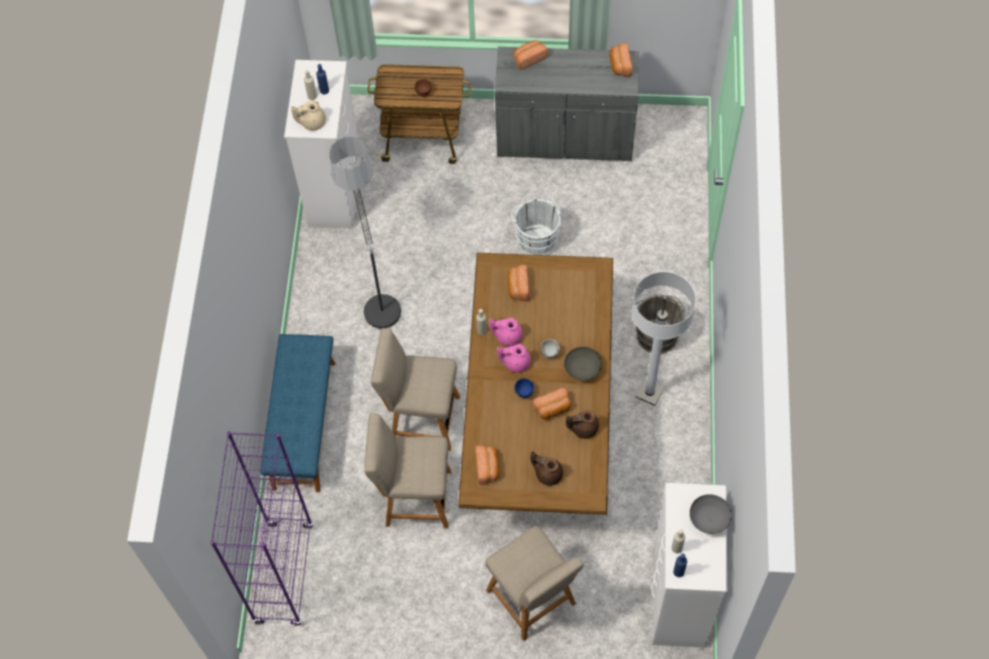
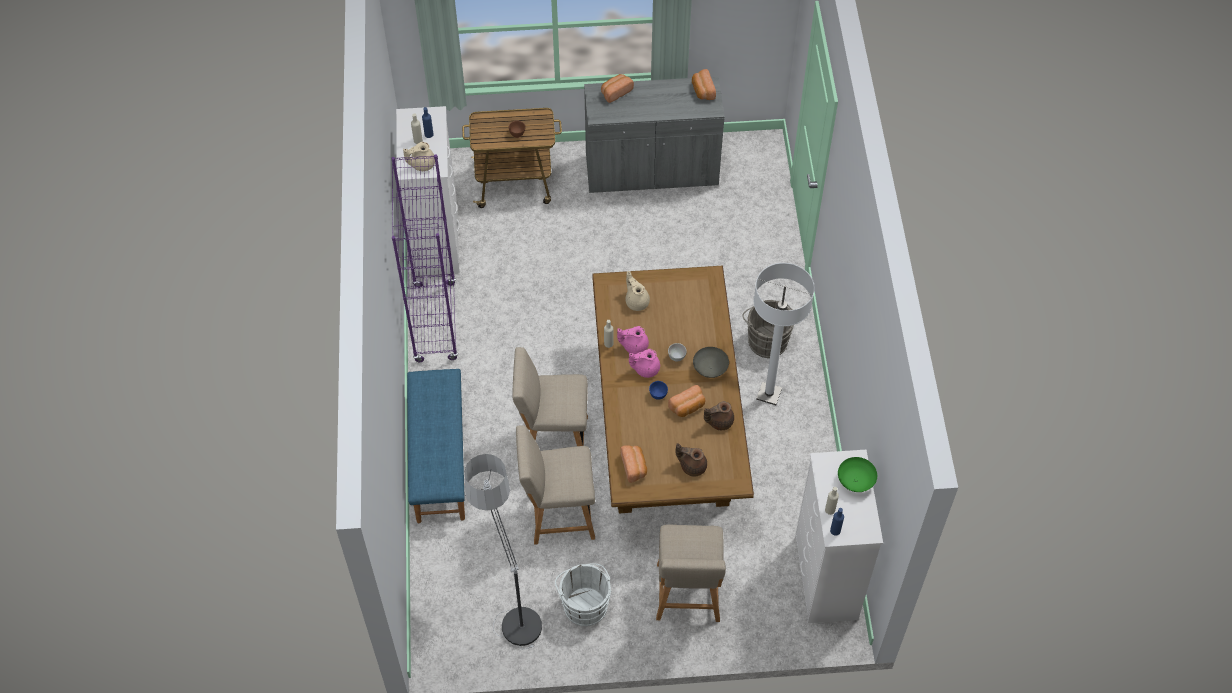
camera: 10 degrees left, 5 degrees down
(284, 574) = (441, 599): purple bookcase -> purple bookcase (435, 322)
(374, 287) = (488, 325): floor lamp -> floor lamp (509, 600)
(518, 287) = (636, 301): bread -> beige teapot
(533, 600) = (688, 596): beige chair -> beige chair turned 45 degrees clockwise
(536, 238) = (639, 264): white bucket -> white bucket (584, 604)
(709, 520) = (856, 481): grey bowl -> green bowl

